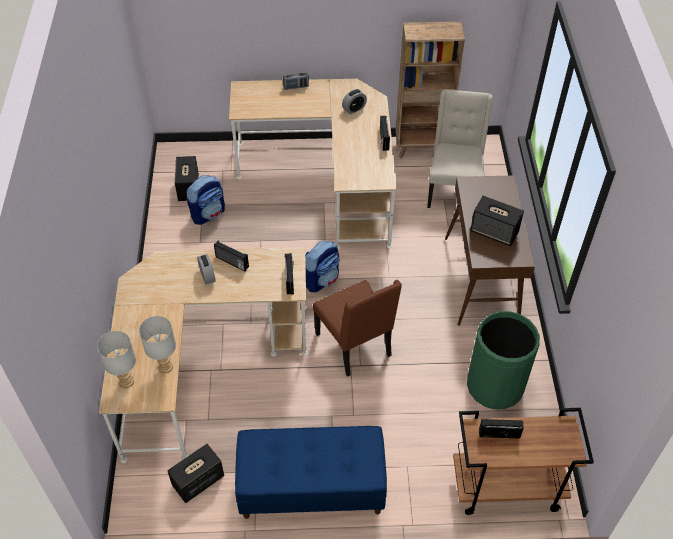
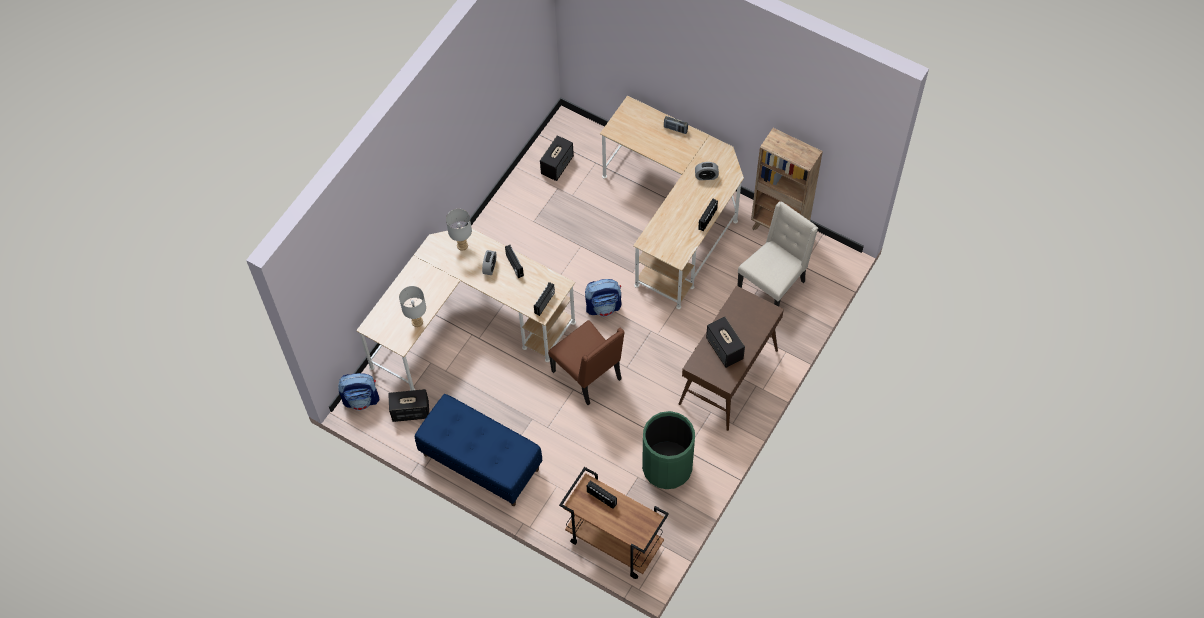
camera: 35 degrees right, 10 degrees up
(126, 382) = (385, 318): grey table lamp -> grey table lamp (462, 245)
(208, 213) = (557, 198): backpack -> backpack (361, 399)
(355, 345) = (588, 375): brown chair -> brown chair turned 45 degrees counterclockwise

